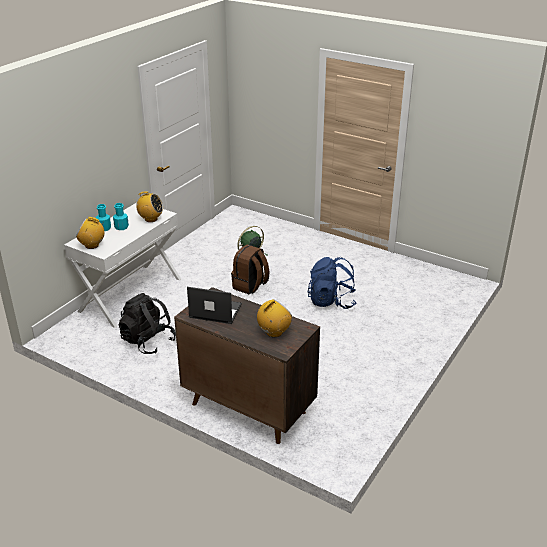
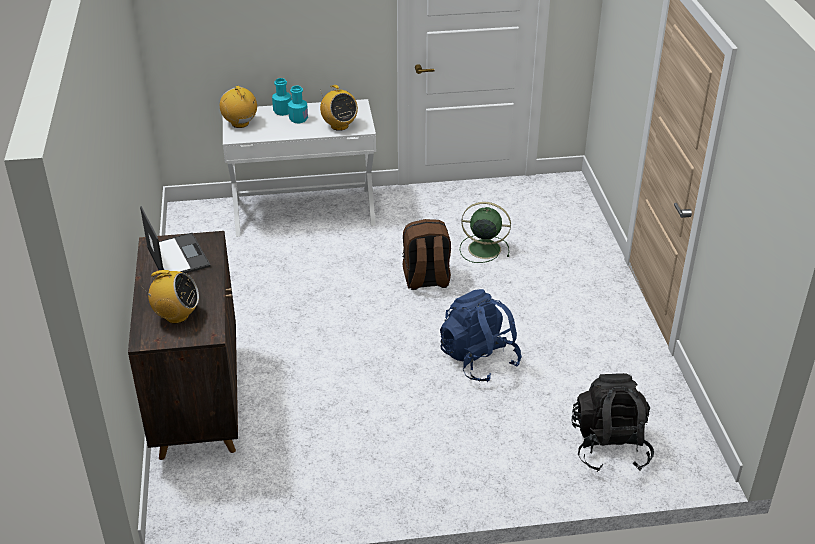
camera: 50 degrees right, 5 degrees up
(148, 341) = (237, 270): black backpack -> black backpack (609, 447)

